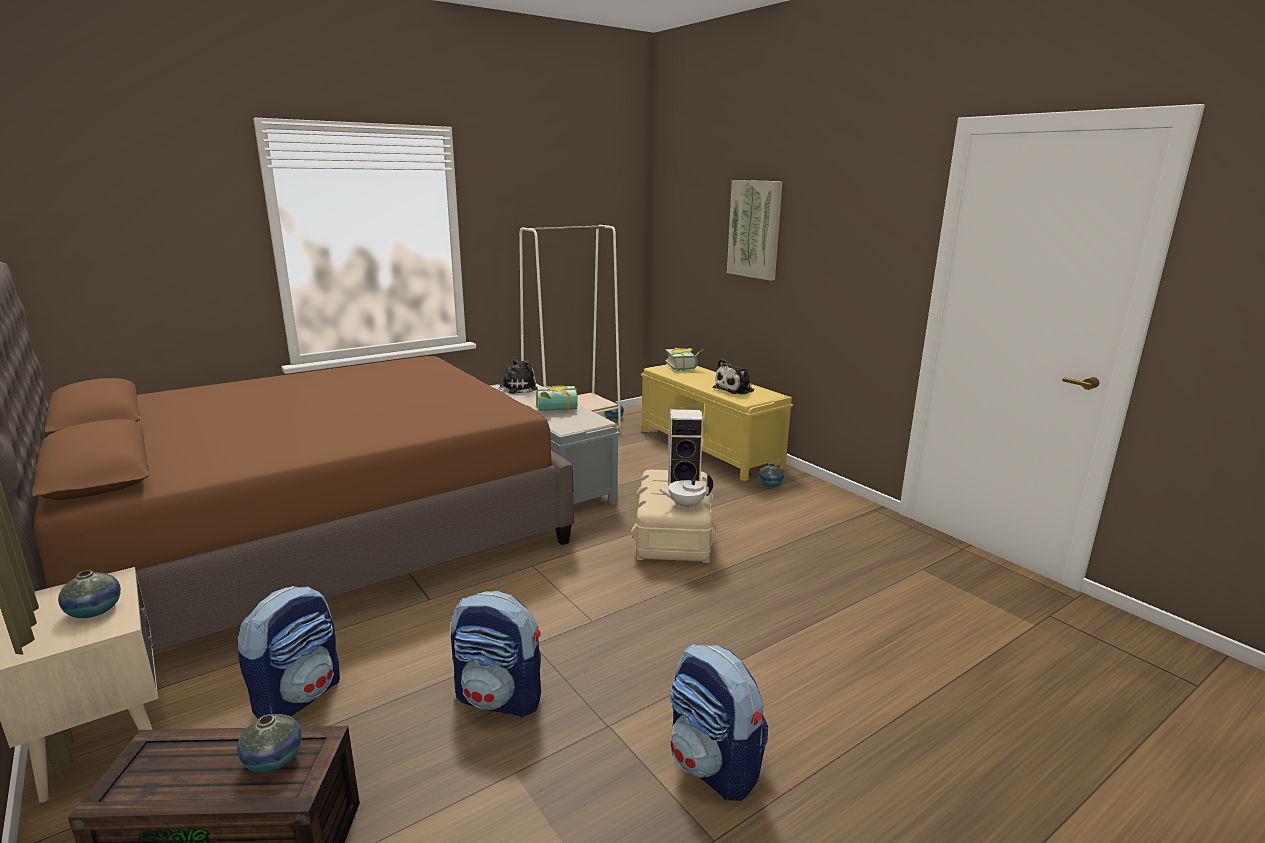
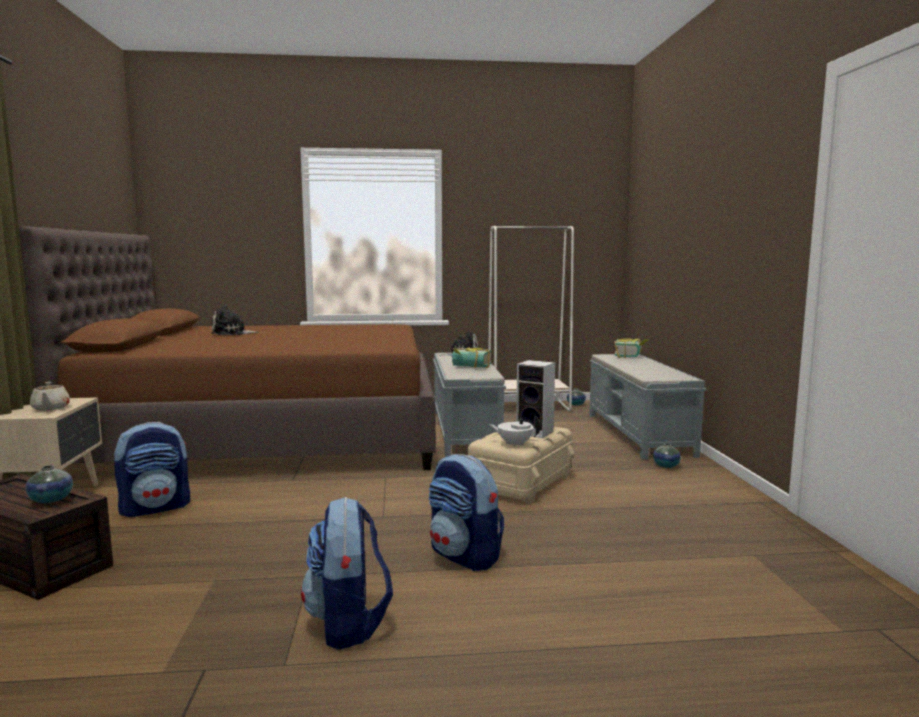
camera: 30 degrees right, 10 degrees down
(94, 611) = (50, 408): vase -> beige teapot
(500, 698) = (261, 540): backpack -> backpack (465, 556)
(709, 448) = (638, 434): yellow bench -> grey bench
(735, 389) = (654, 371): plush toy -> plush toy (232, 333)
(755, 229) = (687, 218): picture -> none

